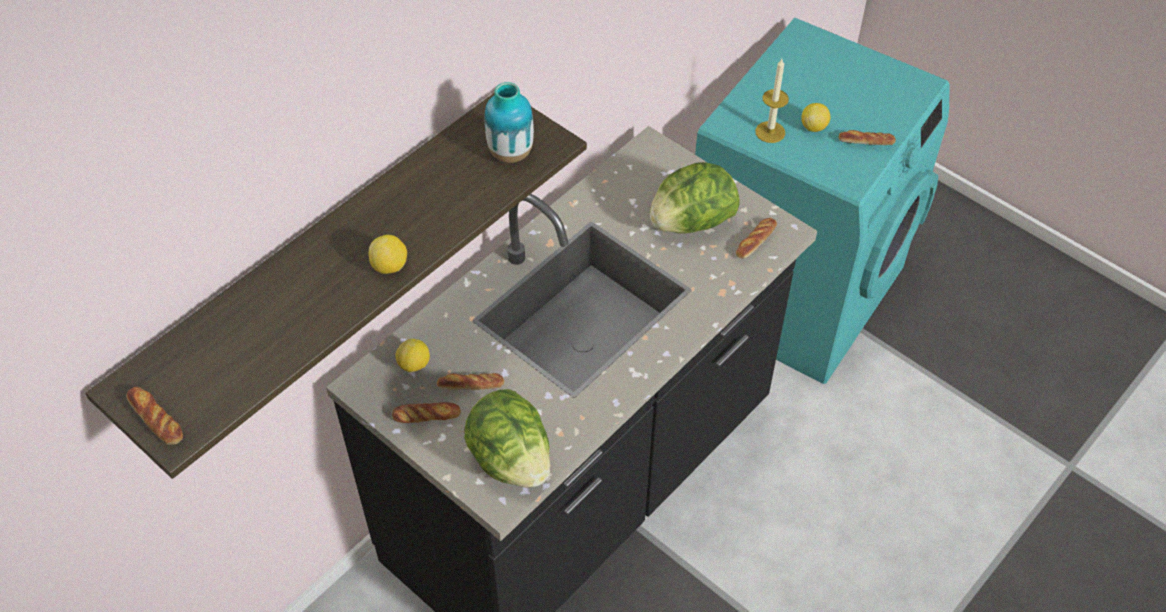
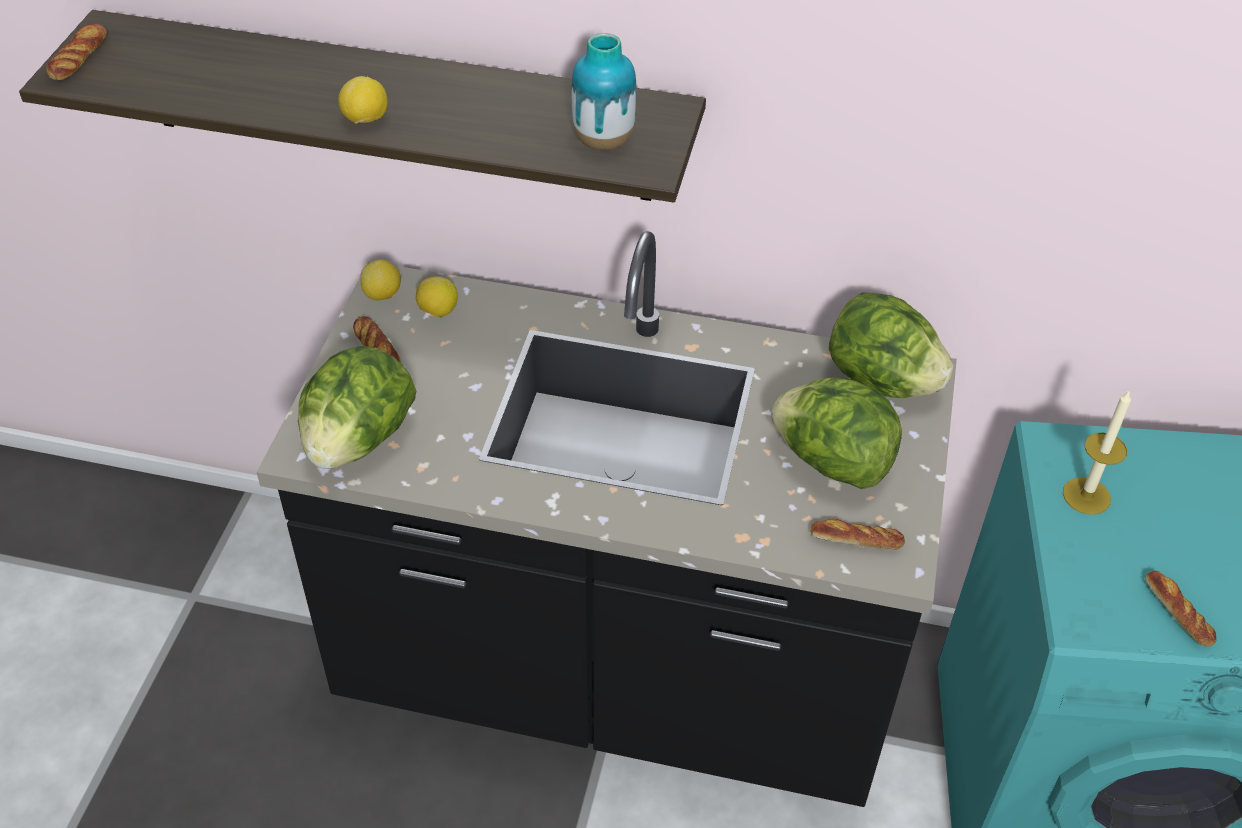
camera: 60 degrees right, 5 degrees down
(471, 385) = (440, 366): bread -> none
(643, 167) = (882, 381): none -> lettuce
(814, 127) = (1144, 540): lemon -> lemon (383, 295)

